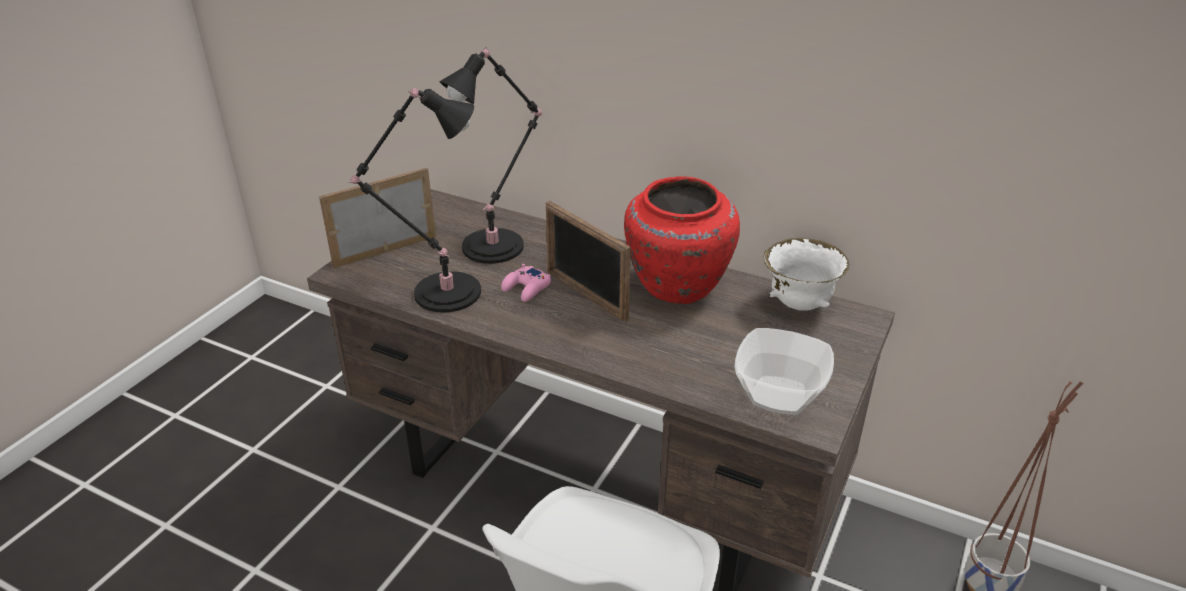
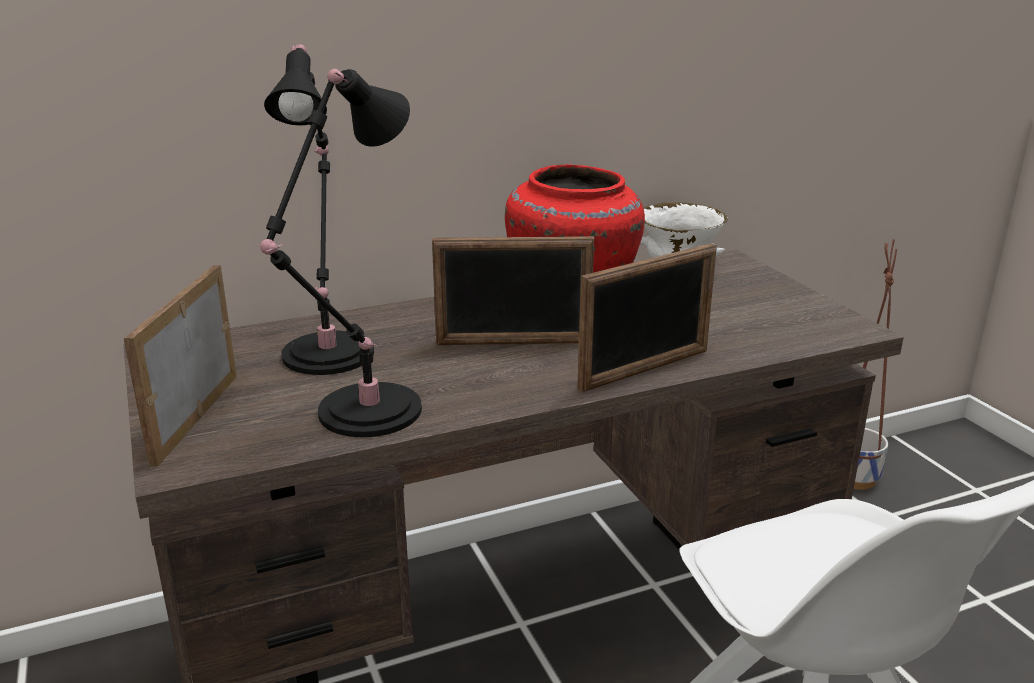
camera: 50 degrees left, 10 degrees down
(526, 288) = (446, 366): pink game controller -> none
(614, 359) = (645, 370): none -> picture frame
(778, 394) = (796, 326): bowl -> none

